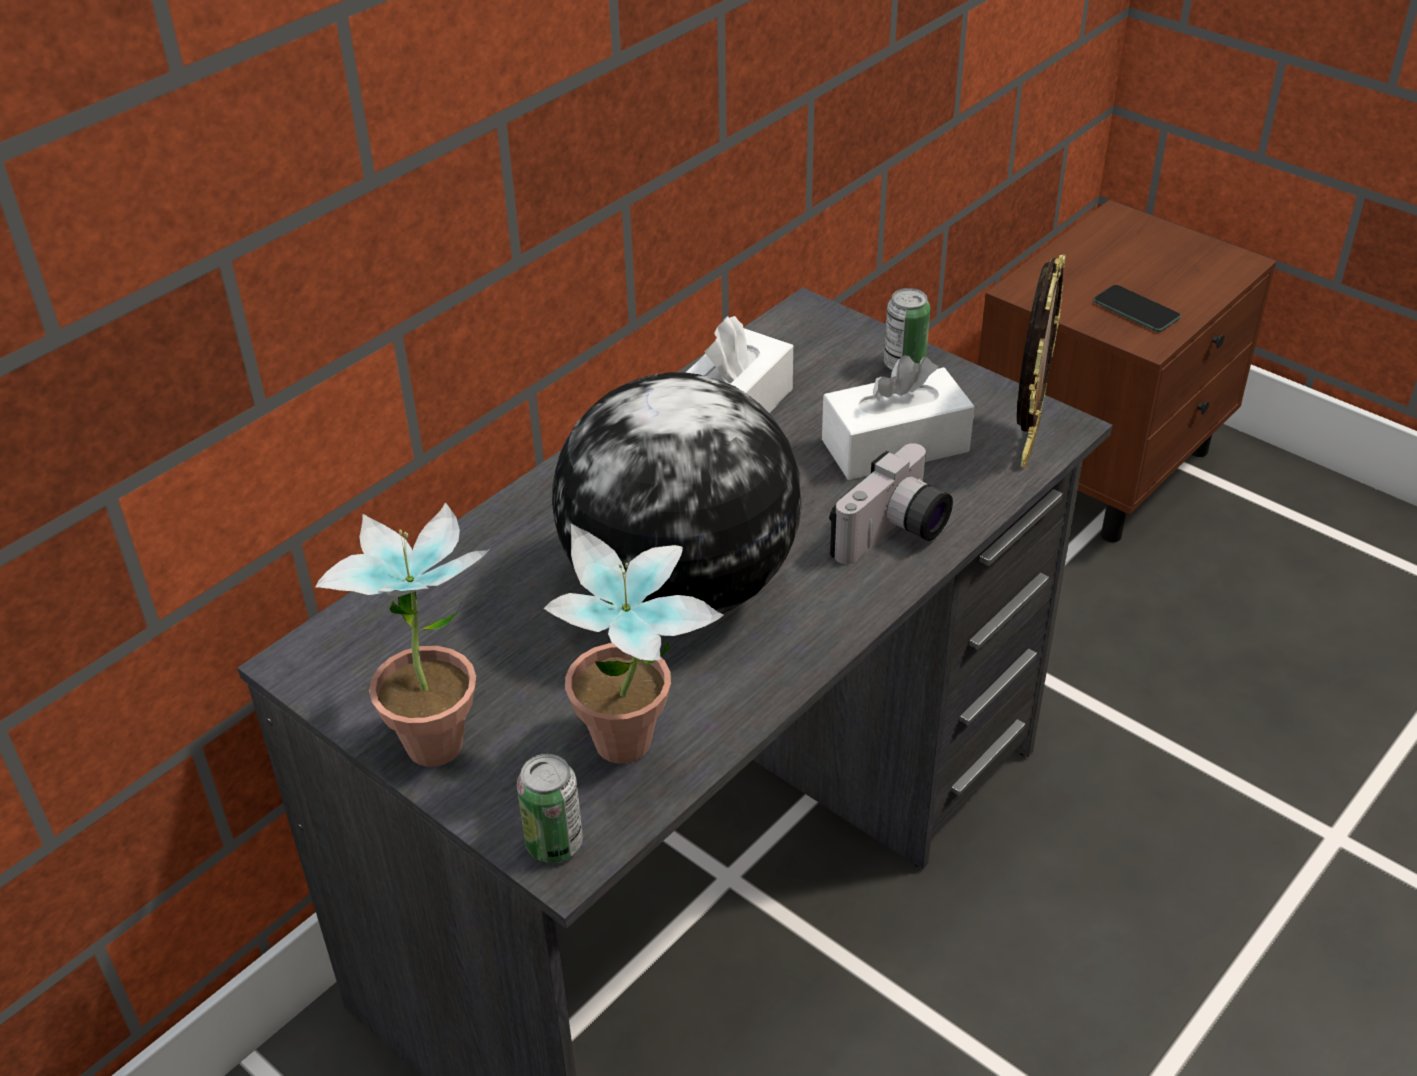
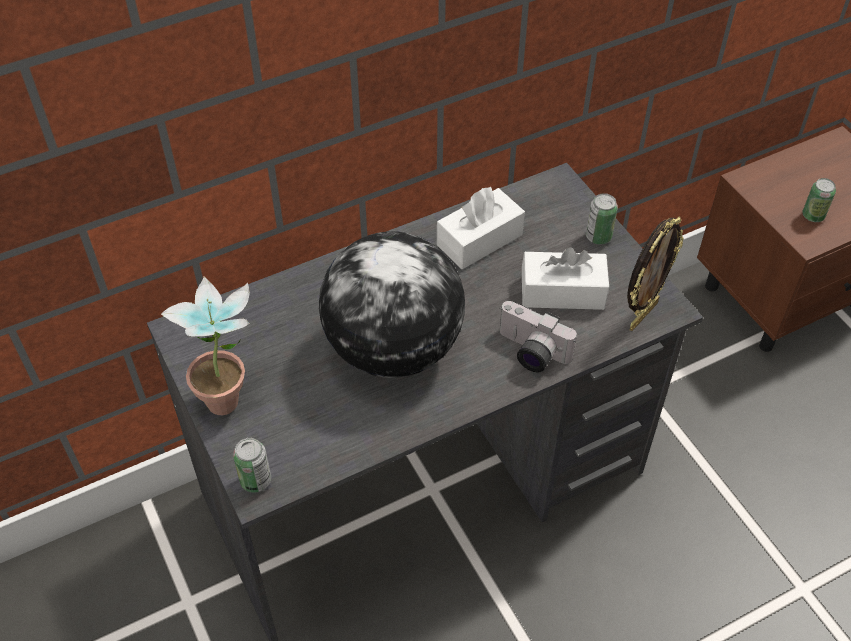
camera: 20 degrees right, 10 degrees up
(636, 756) = (320, 444): potted plant -> none
(895, 535) = (530, 352): camera -> camera turned 60 degrees clockwise
(1136, 310) = (813, 215): phone -> can

